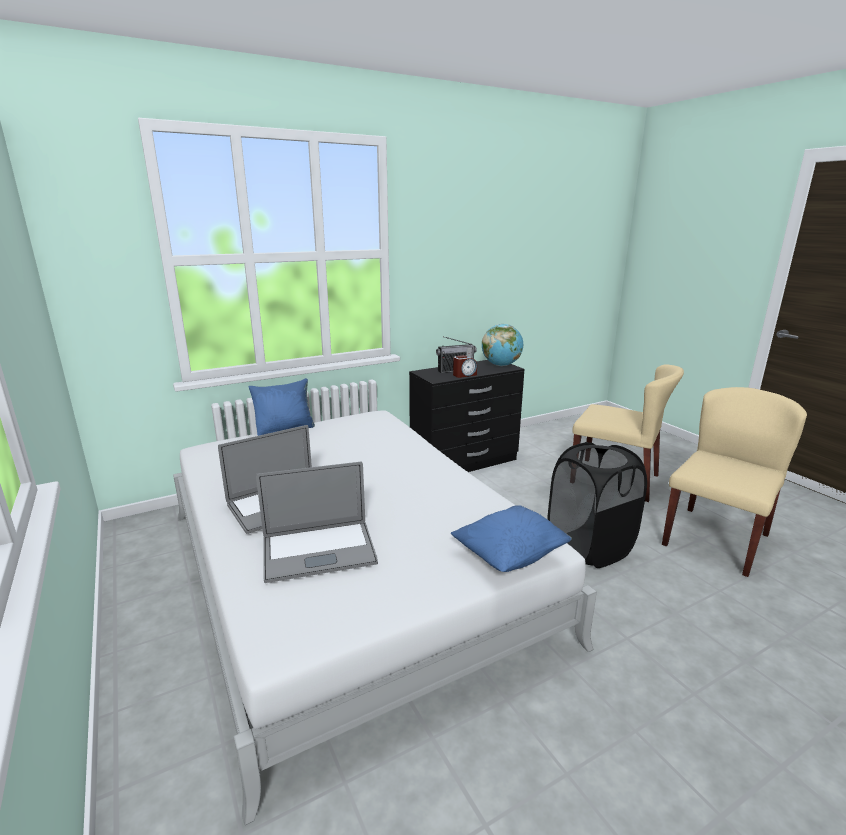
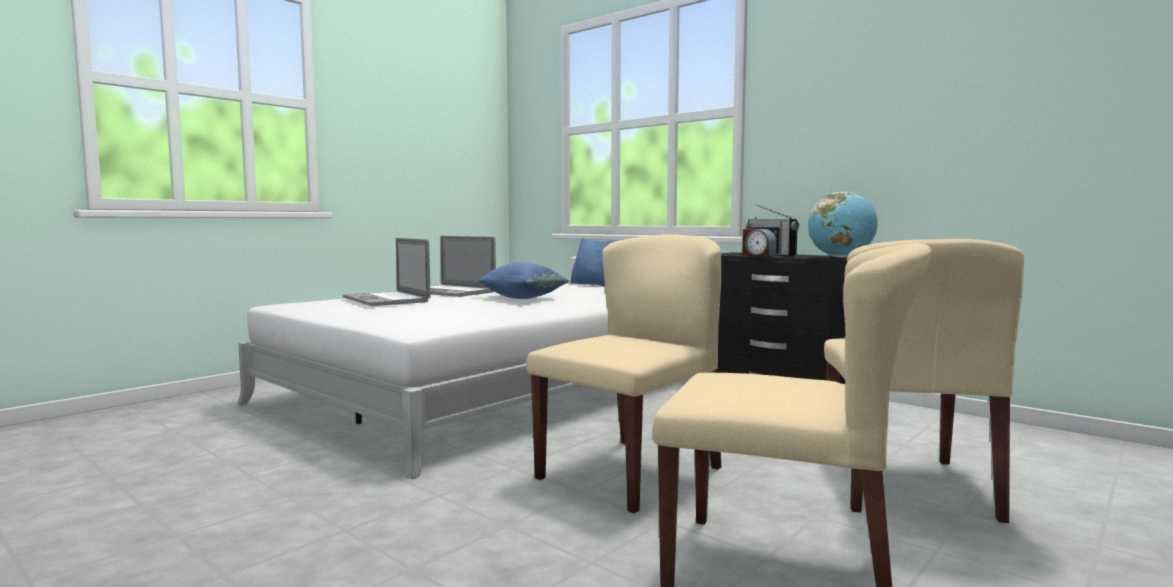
camera: 70 degrees right, 15 degrees down
(510, 555) = (395, 323): blue pillow -> blue pillow (523, 298)
(589, 548) = (630, 472): black laundry basket -> beige chair

